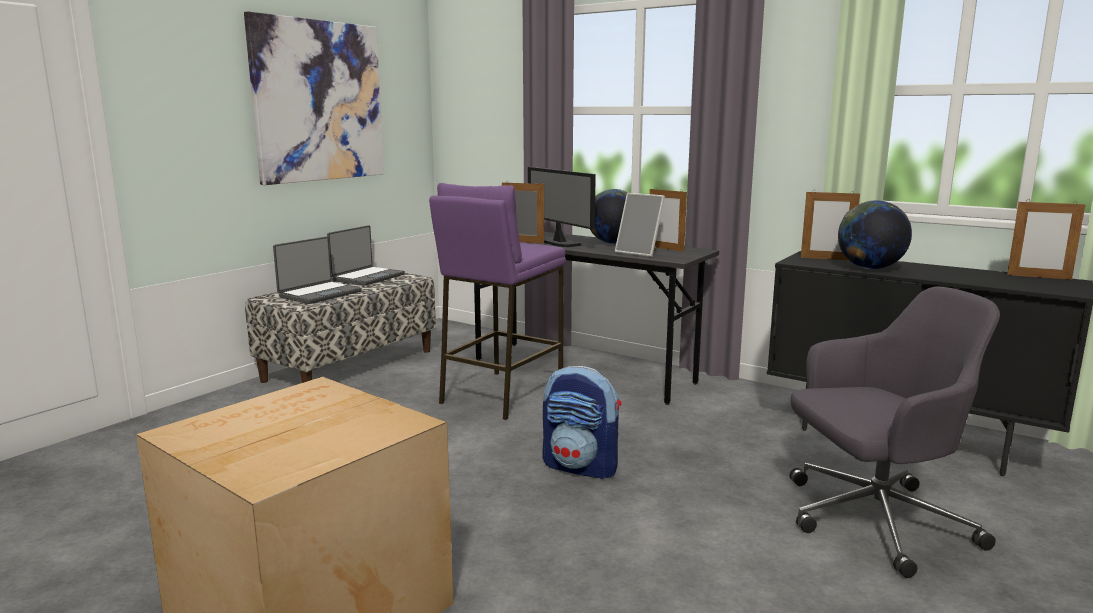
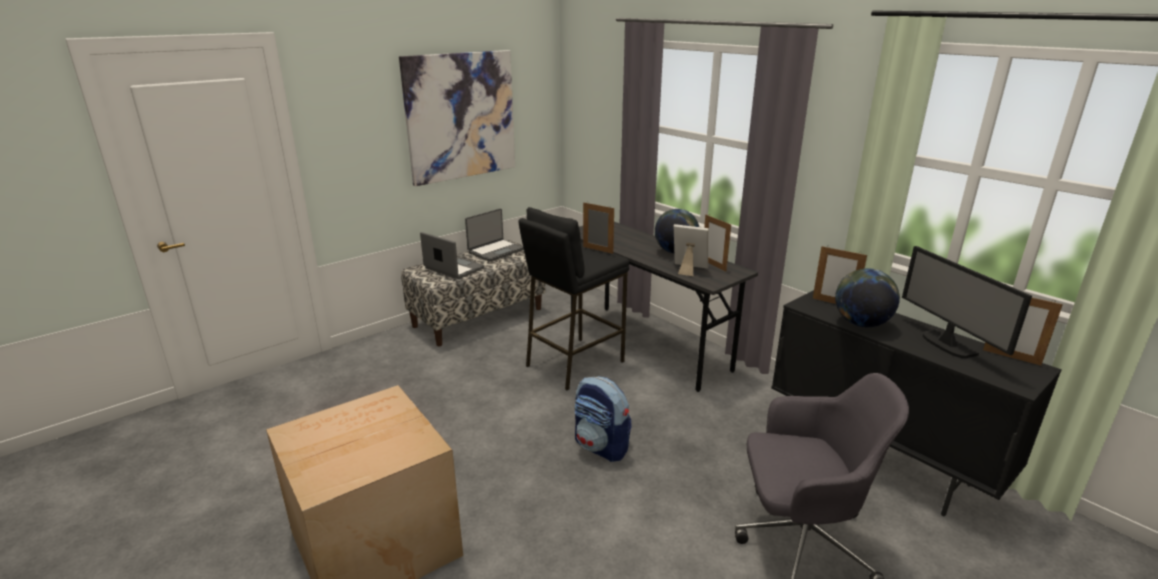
camera: 15 degrees right, 10 degrees up
(319, 294) = (453, 269): laptop -> laptop turned 105 degrees counterclockwise
(500, 395) = (574, 363): purple stool -> black stool
(559, 243) = (632, 248): monitor -> monitor (946, 345)
(640, 252) = (688, 269): picture frame -> picture frame turned 150 degrees clockwise

